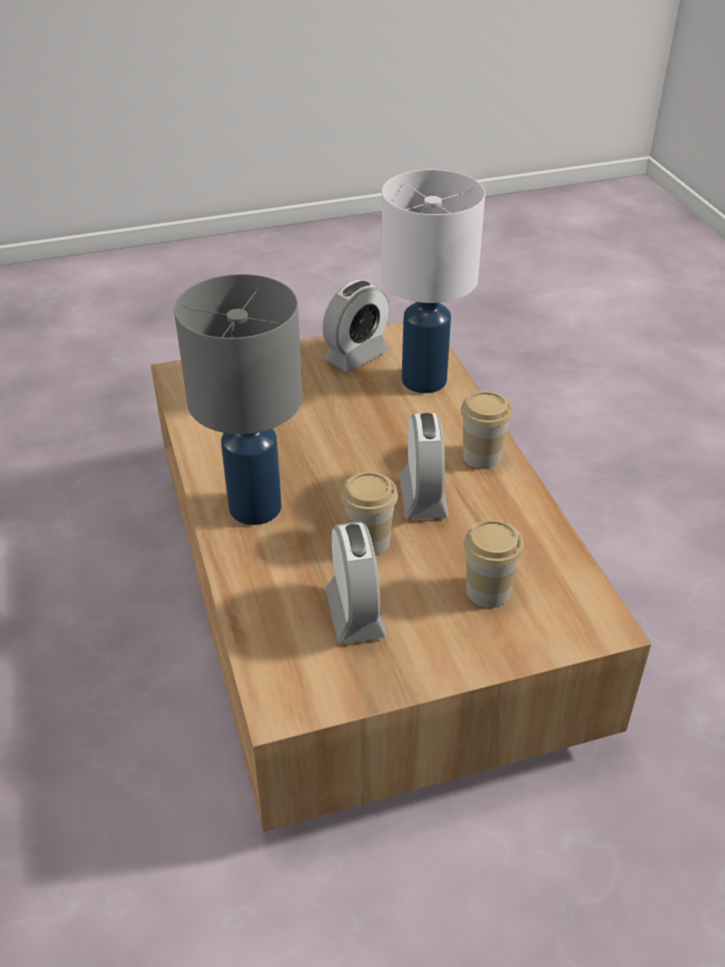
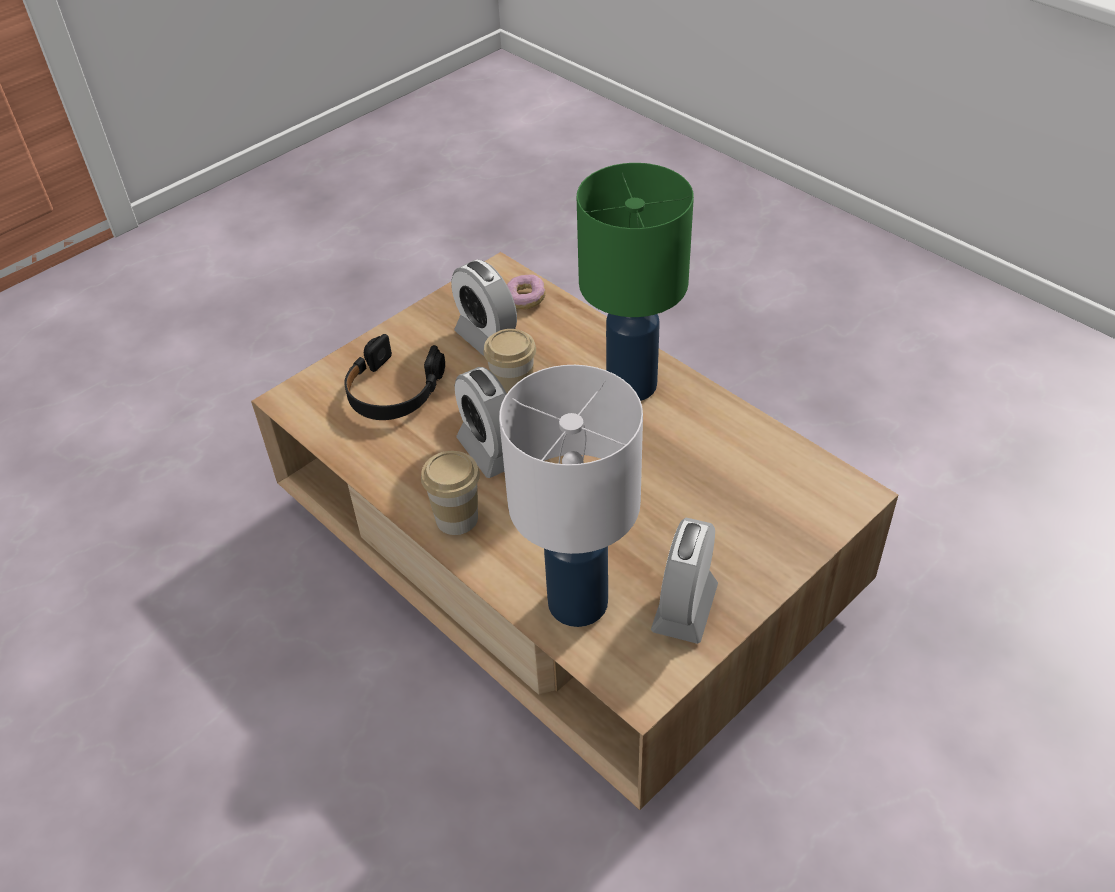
camera: 155 degrees right, 5 degrees up
(256, 508) = (630, 384): grey table lamp -> green table lamp
(278, 649) = (525, 299): none -> donut
(488, 591) = (393, 391): cup -> black headphones

